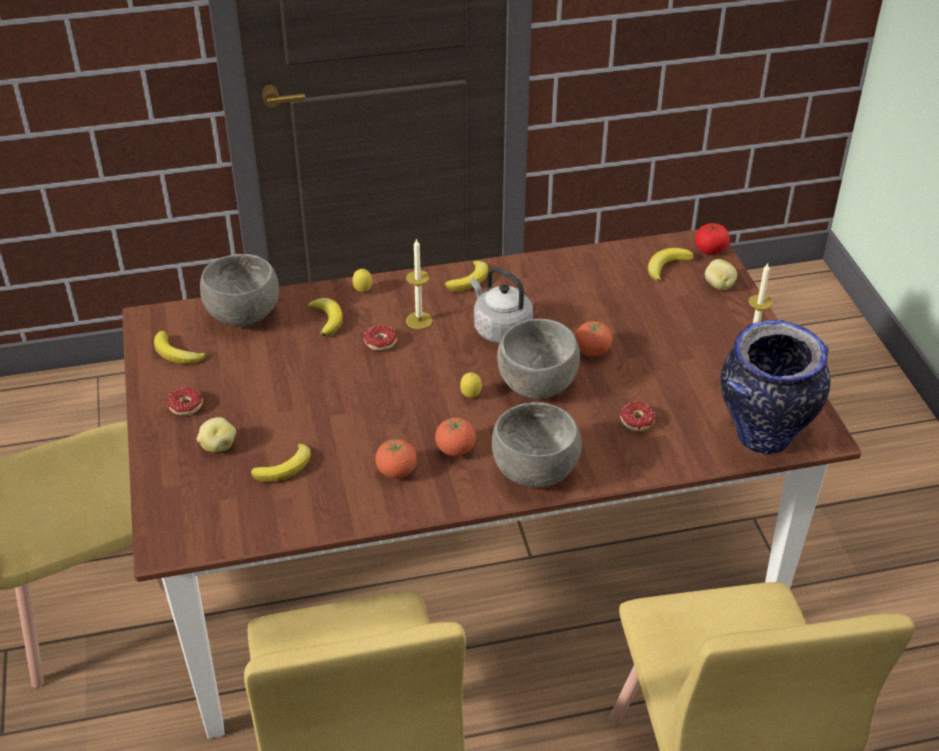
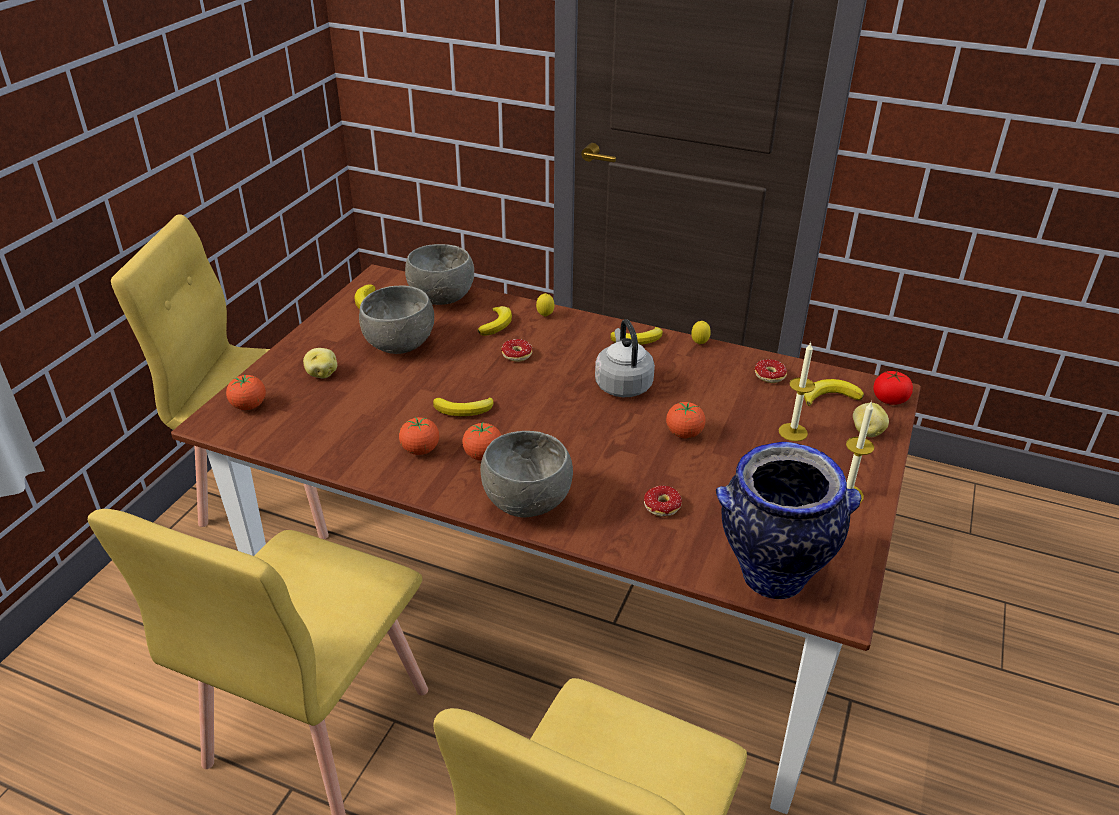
camera: 35 degrees right, 5 degrees down
(182, 410) = (328, 341): donut -> donut (765, 378)
(184, 511) = (249, 406): none -> tomato
(285, 468) = (347, 409): banana -> banana (464, 410)
(419, 320) = (564, 352): candle -> candle (793, 432)
(470, 396) = (541, 422): lemon -> lemon (699, 344)
(536, 385) = (605, 437): grey bowl -> grey bowl (399, 345)

